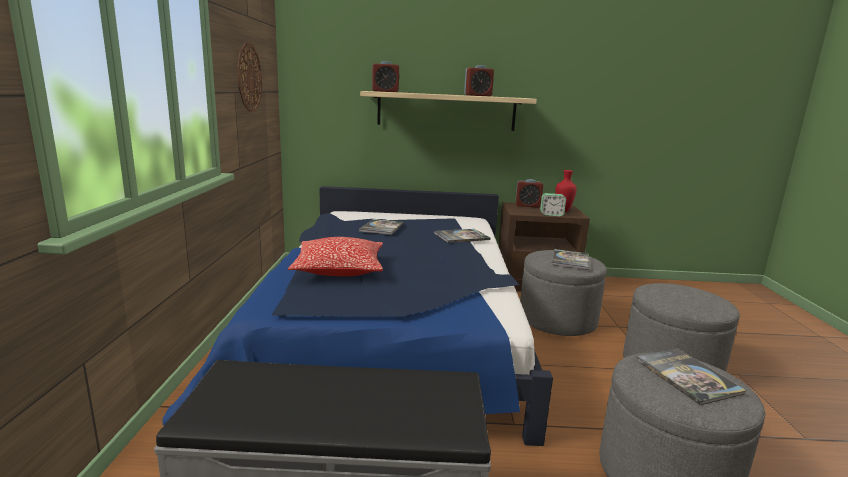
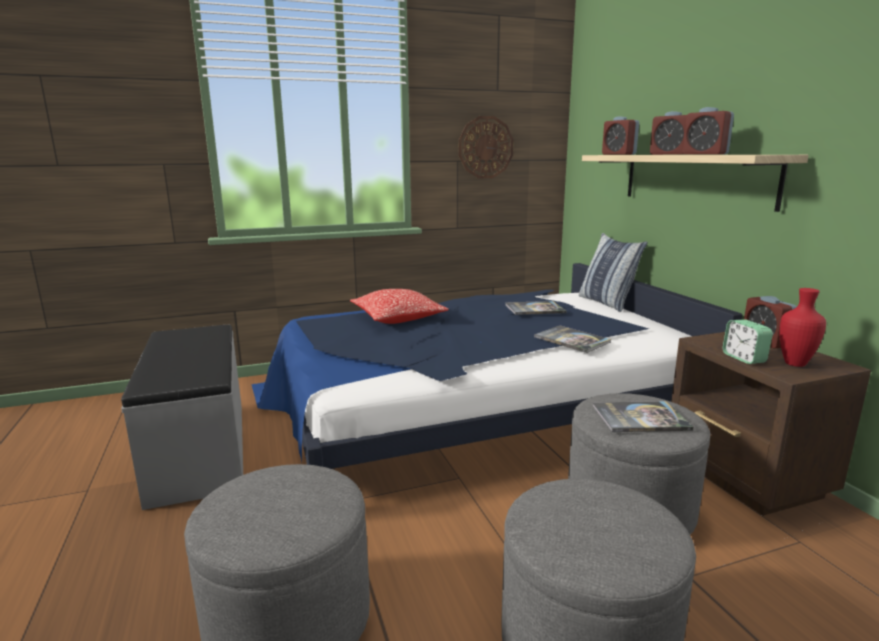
camera: 70 degrees right, 0 degrees up
(378, 212) = (607, 302): none -> pillow
(441, 94) = (670, 154): none -> alarm clock
(687, 376) = (289, 504): book -> none

